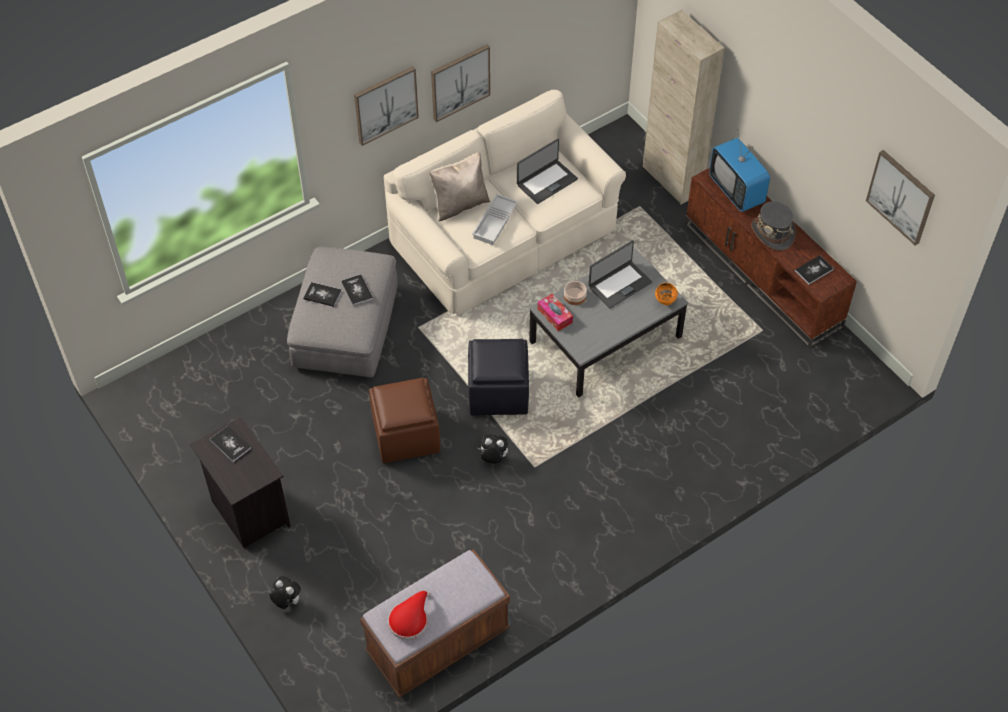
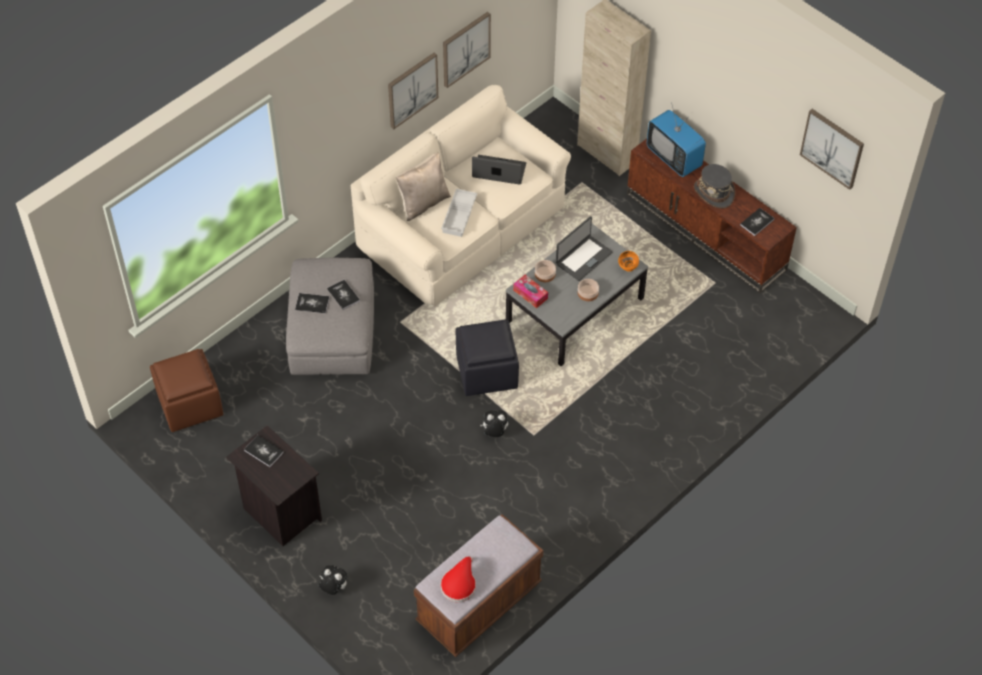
camera: 10 degrees left, 0 degrees up
(385, 104) = (351, 120): picture -> picture (465, 48)
(405, 435) = (409, 422): brown ottoman -> brown ottoman (189, 404)
(546, 182) = (499, 171): laptop -> laptop turned 120 degrees counterclockwise
(617, 322) = (588, 293): none -> bowl

